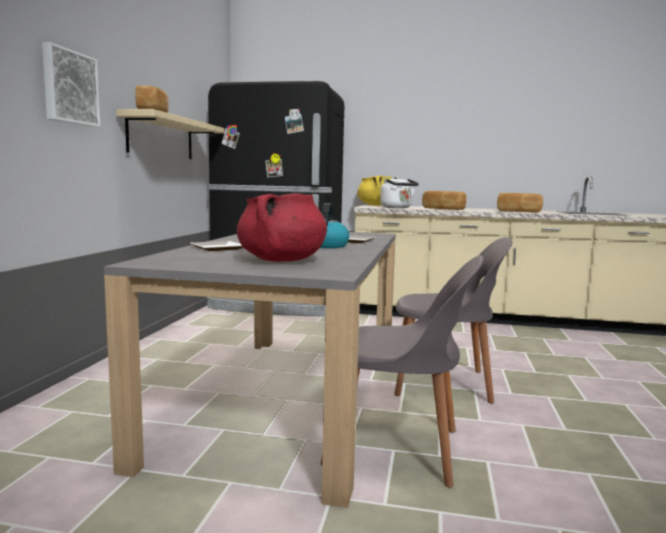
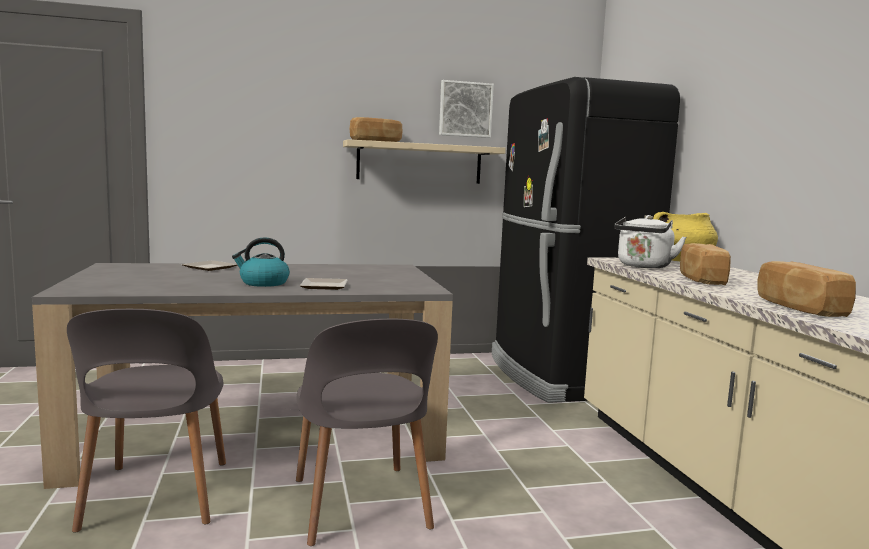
camera: 65 degrees right, 0 degrees up
(69, 87) = (281, 129): picture -> picture (465, 109)
(282, 260) = (142, 280): red cooking pot -> none

